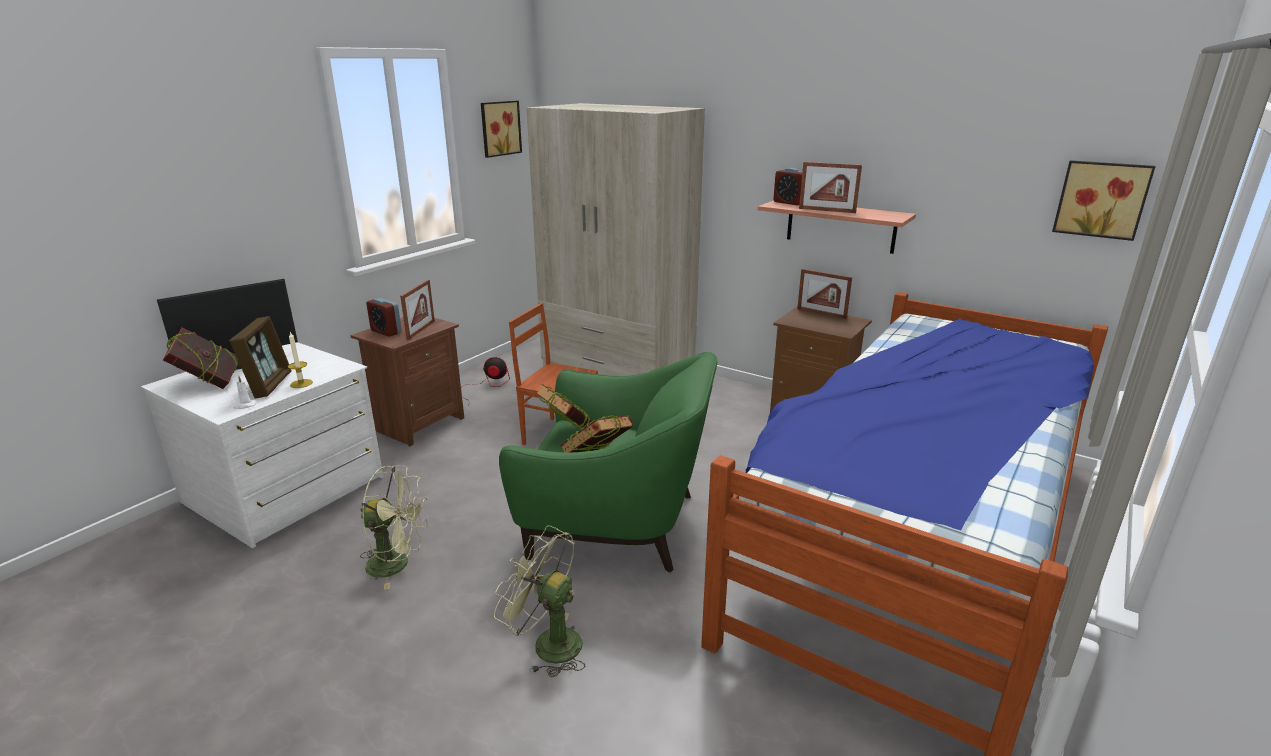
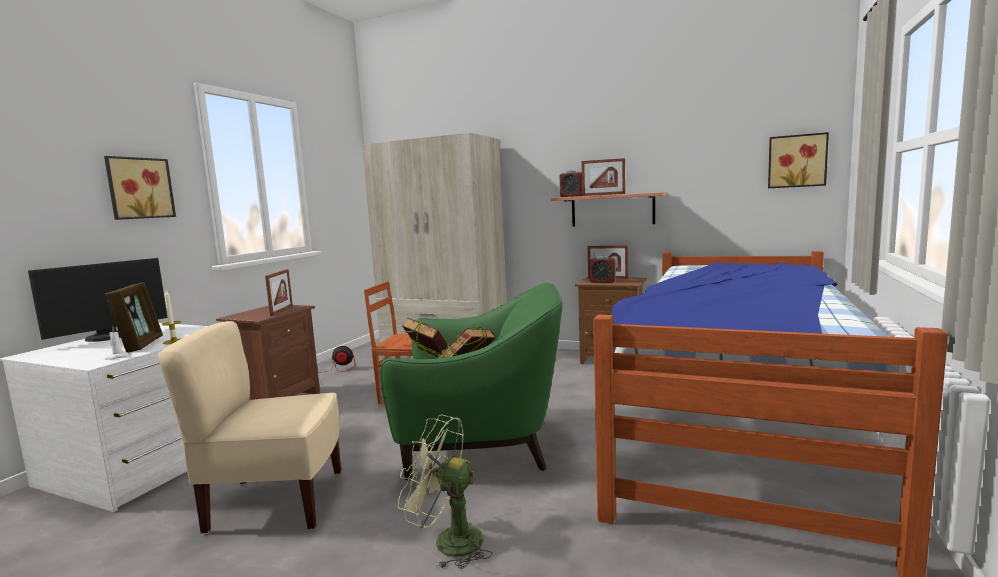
camera: 10 degrees left, 15 degrees down
(209, 384) = (76, 350): book -> none
(386, 332) = (249, 314): alarm clock -> alarm clock (602, 282)
(397, 564) = (276, 502): green fan -> beige chair
(499, 128) = (337, 168): picture -> picture (139, 188)

